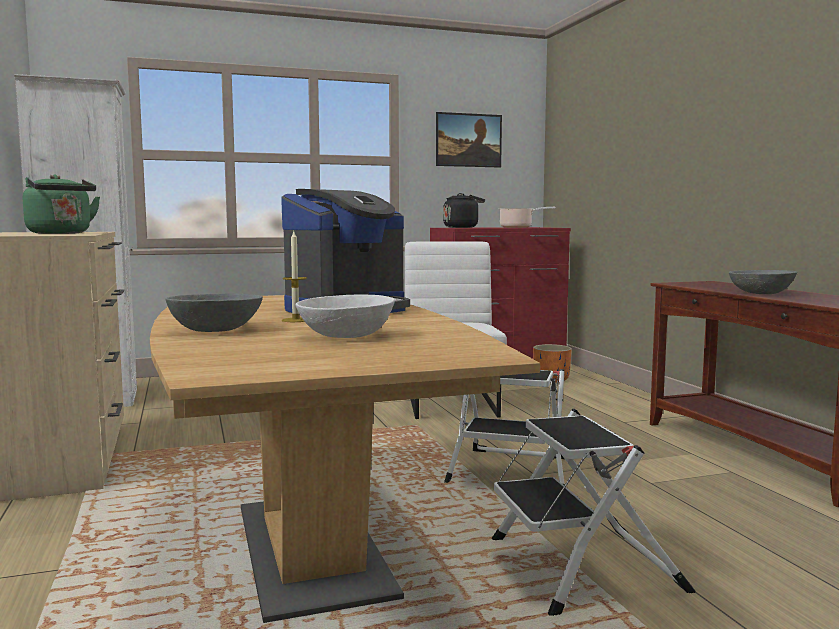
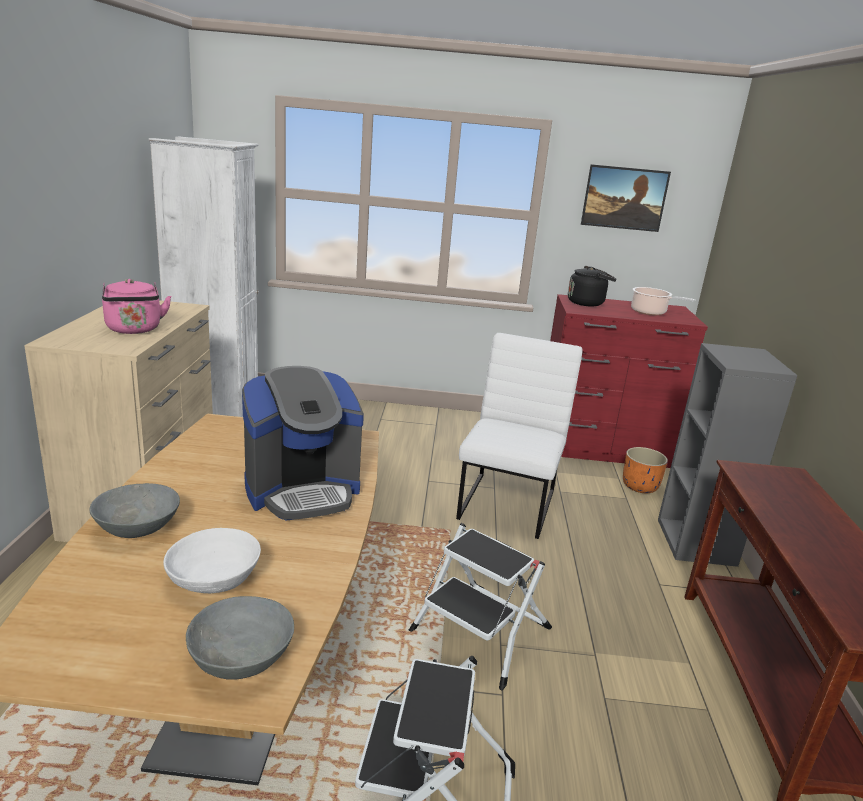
camera: 20 degrees right, 15 degrees up
(61, 233) = (134, 330): green kettle -> pink kettle
(295, 320) = (225, 515): candle -> none
(627, 398) = (697, 542): none -> grey bookcase
(762, 293) = (805, 539): grey bowl -> grey bowl (242, 658)

